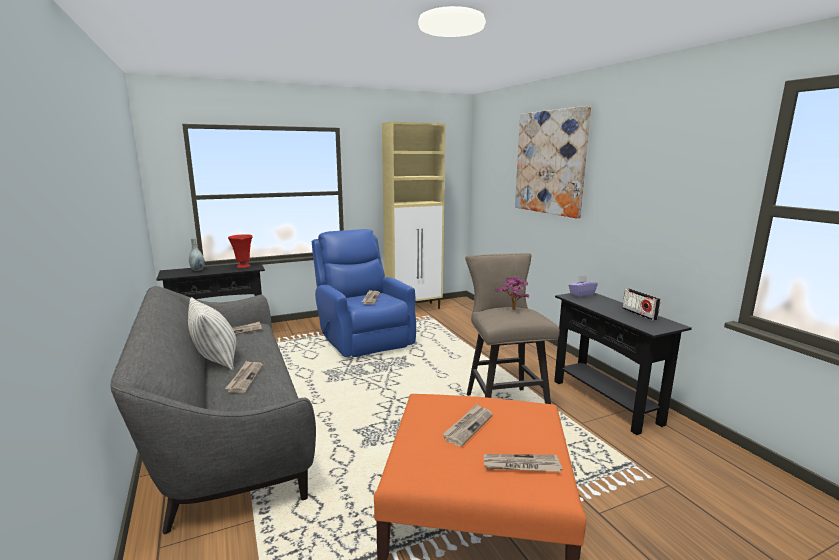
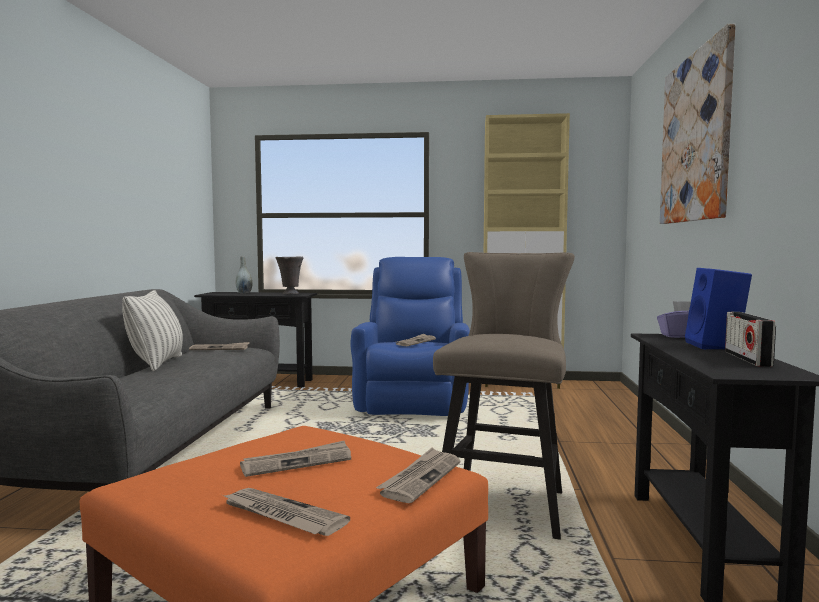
camera: 30 degrees right, 10 degrees down
(243, 267) = (289, 294): red vase -> grey vase
(245, 378) = (149, 377): newspaper -> newspaper (420, 478)
(512, 310) = (507, 334): potted plant -> none
(610, 303) = (717, 346): none -> blue speaker

